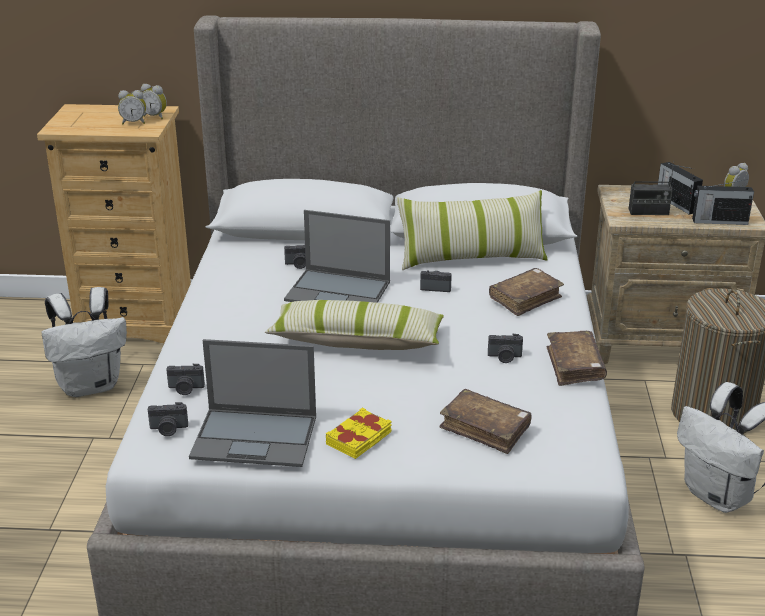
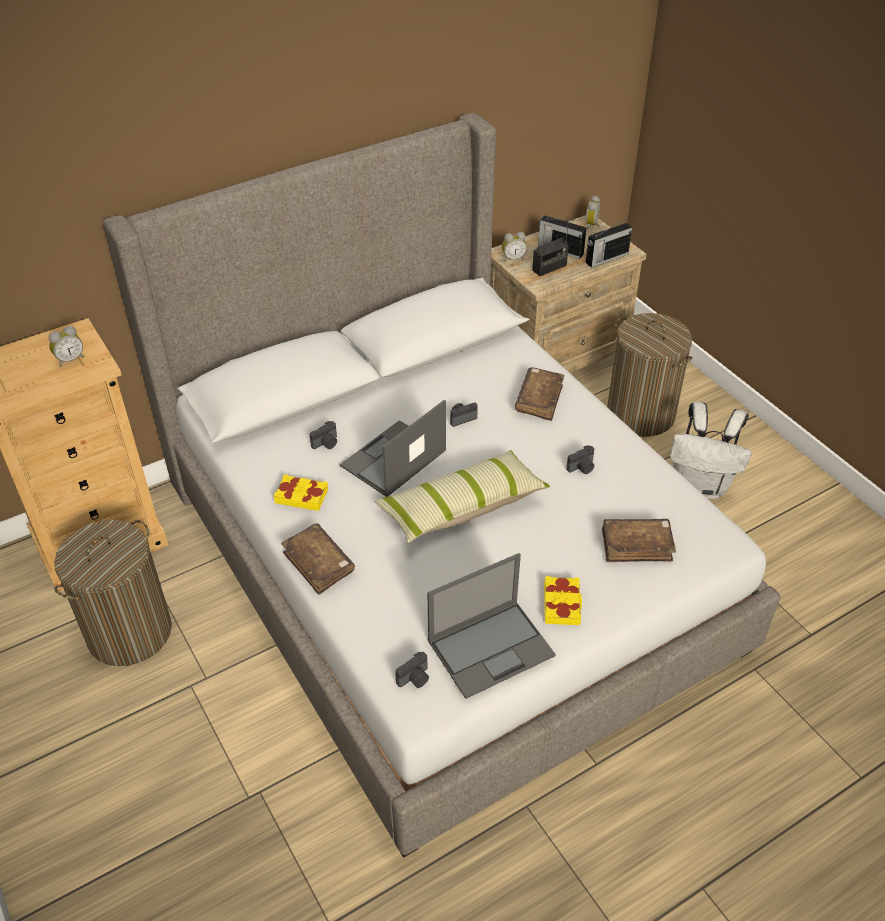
camera: 35 degrees left, 15 degrees up
(91, 385) = (129, 632): white backpack -> laundry basket
(155, 116) = (82, 342): alarm clock -> alarm clock (513, 258)
(185, 389) = (382, 630): camera -> none
(238, 288) = (301, 496): none -> yellow book
(339, 291) = (393, 459): laptop -> laptop turned 150 degrees clockwise
(471, 258) = (457, 373): pillow -> none
(574, 366) = (635, 452): brown book -> brown book (318, 564)

